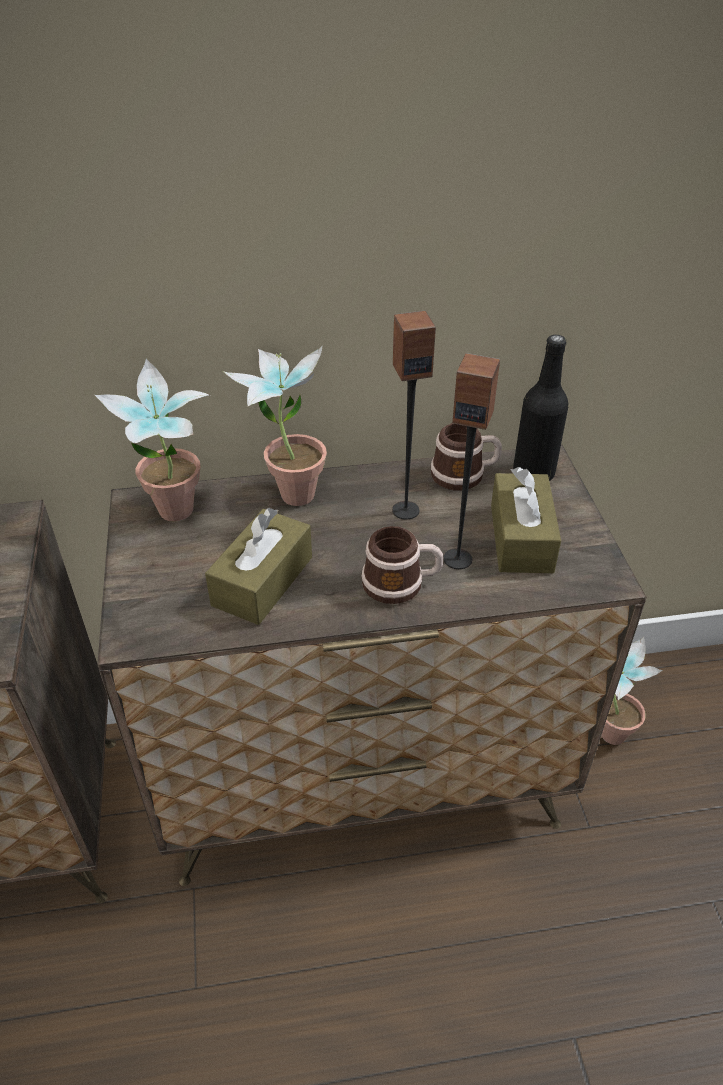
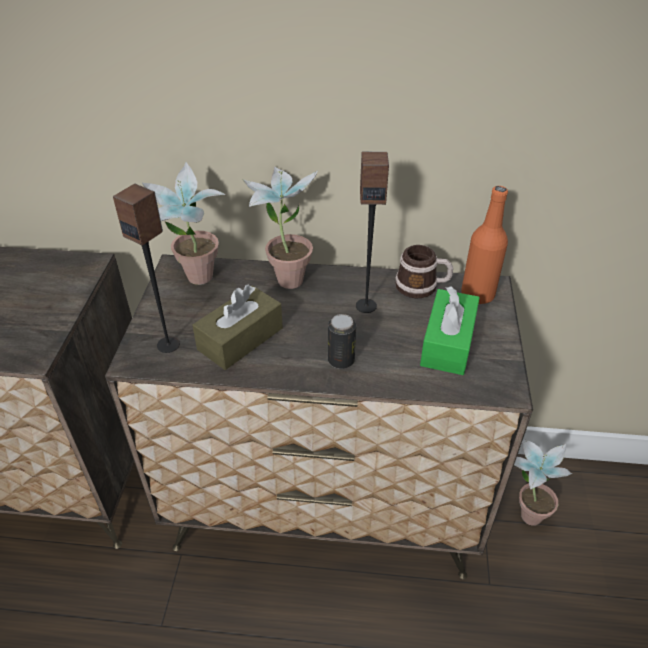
camera: 15 degrees right, 0 degrees up
(401, 583) = (341, 360): mug -> can
(458, 558) = (392, 349): speaker -> speaker (169, 344)
(521, 538) = (448, 343): brown tissue box -> green tissue box
(533, 473) = (477, 294): black bottle -> orange bottle

